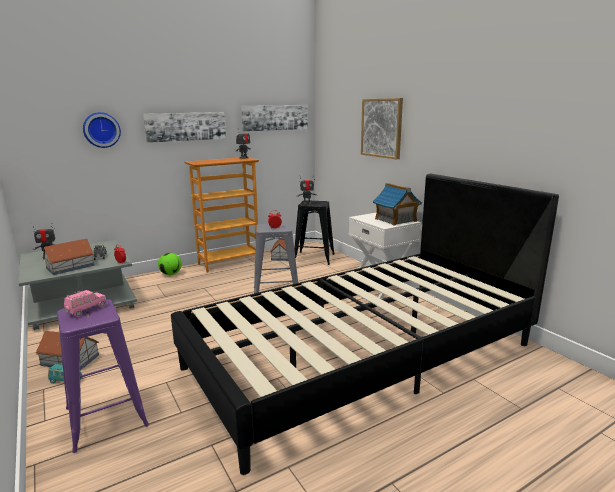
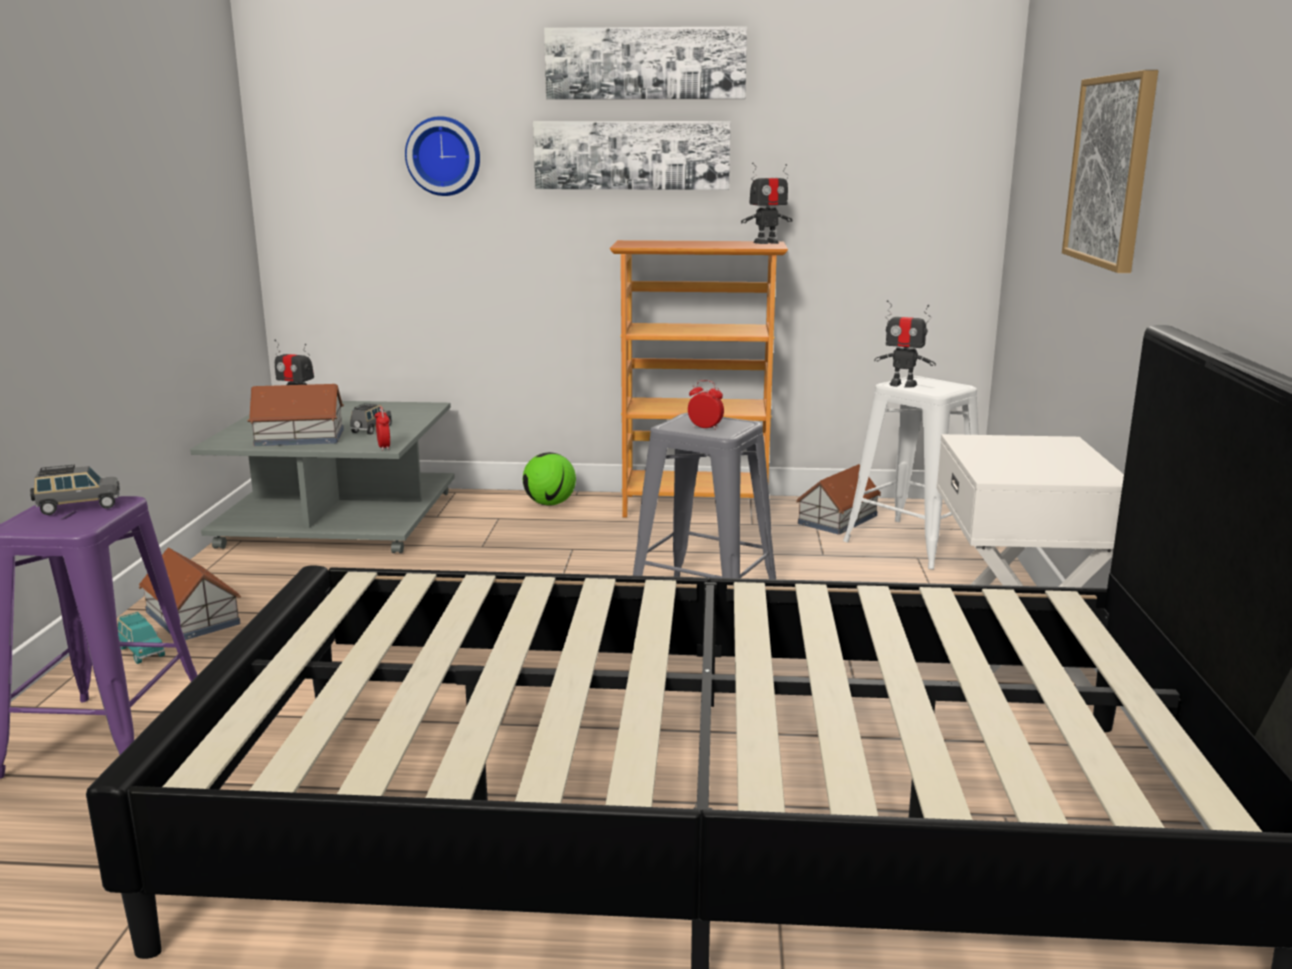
camera: 35 degrees right, 0 degrees up
(86, 310) = (78, 507): pink toy car -> grey toy car
(275, 117) = (881, 138): picture -> picture (645, 64)
(314, 258) = (913, 543): black stool -> white stool
(395, 220) = (1063, 466): toy house -> none

